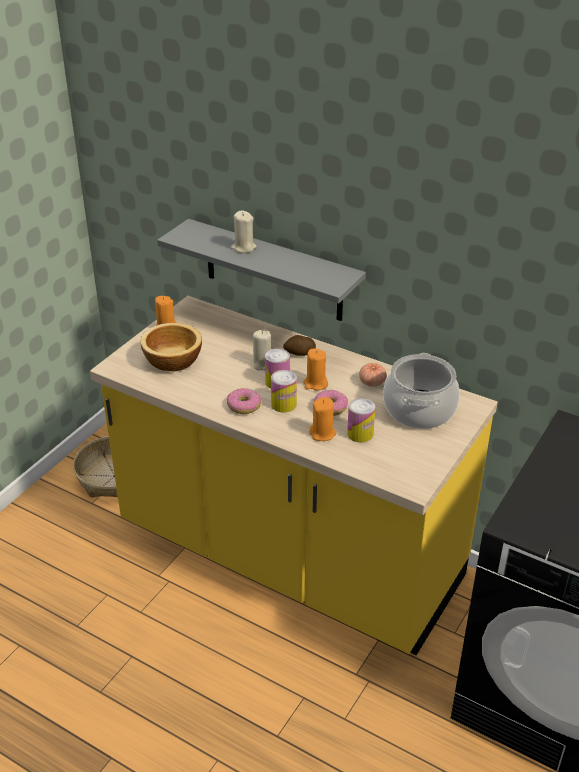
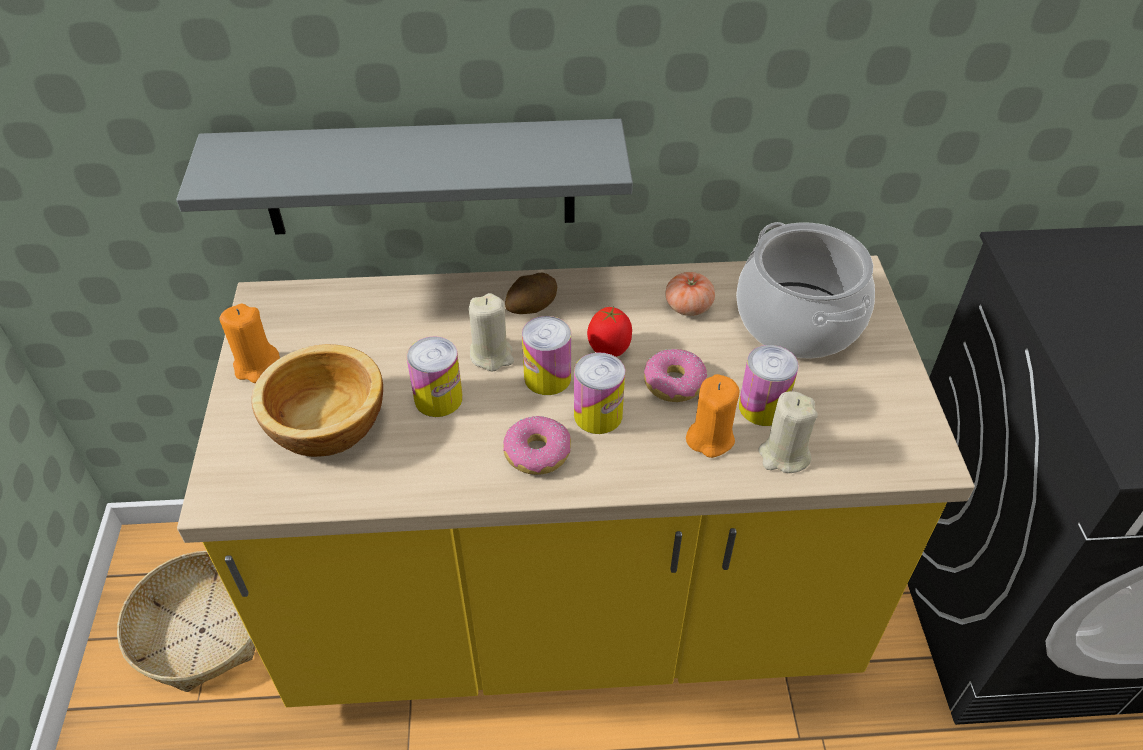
camera: 35 degrees left, 10 degrees up
(224, 370) = (438, 398): none -> can
(243, 248) = (367, 153): beige candle -> beige candle (783, 455)
(315, 384) = (609, 351): orange candle -> tomato

